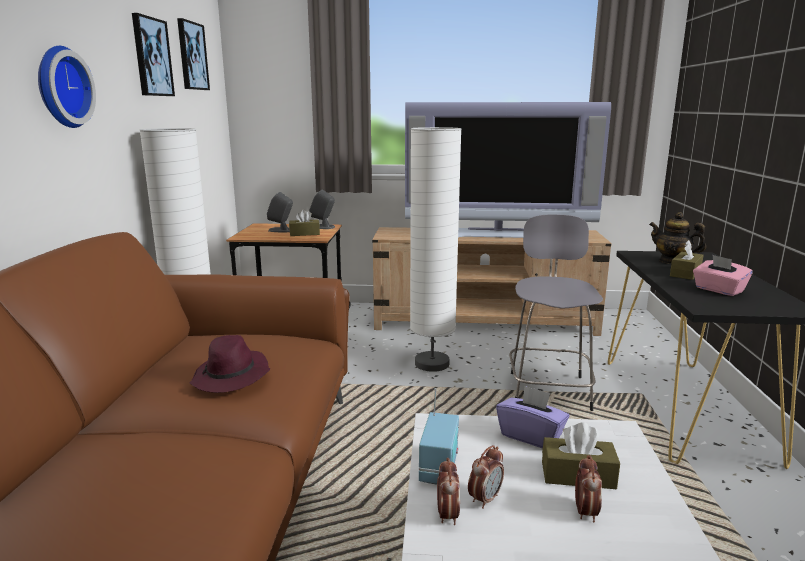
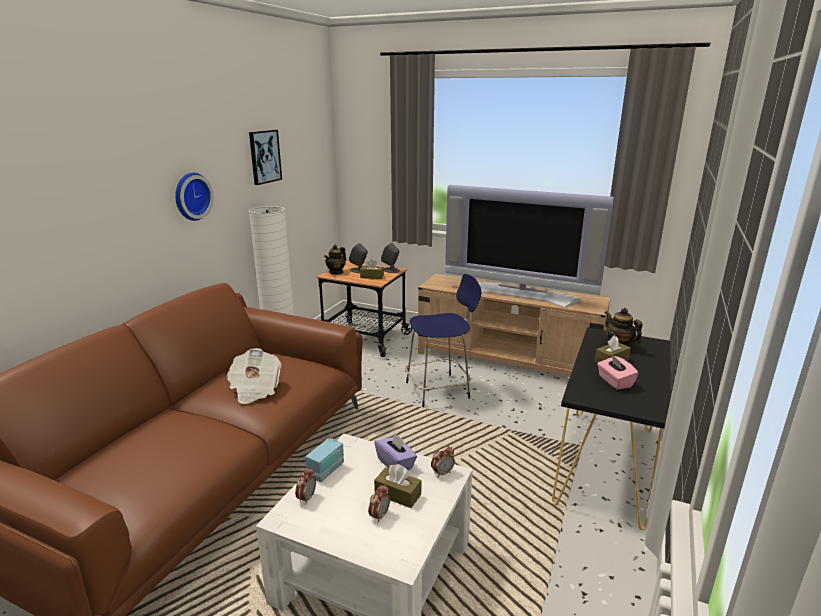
camera: 20 degrees right, 5 degrees up
(192, 56) = (302, 145): picture -> none
(231, 377) = (255, 389): purple hat -> newspaper
(251, 233) = (336, 272): none -> teapot
(432, 364) = (440, 390): white floor lamp -> blue stool
(485, 499) = (333, 494): alarm clock -> alarm clock (442, 473)
(549, 389) = (510, 427): grey stool -> none

